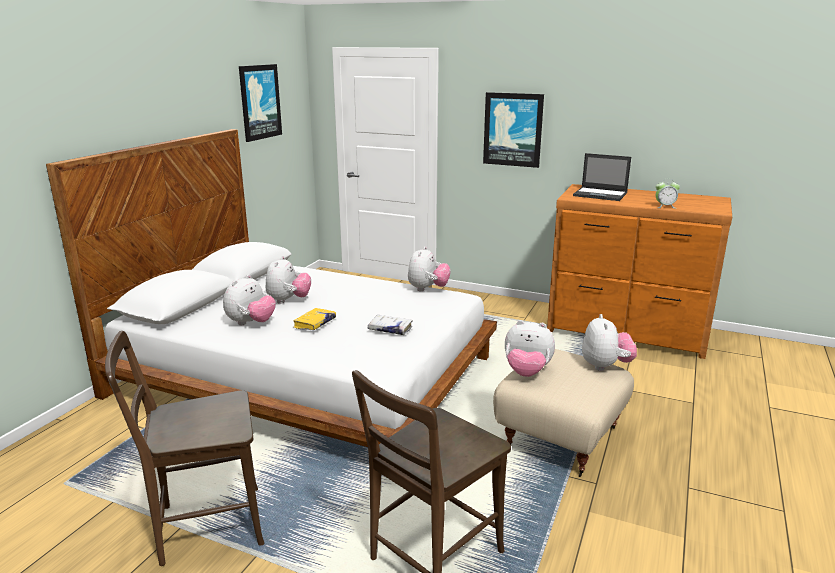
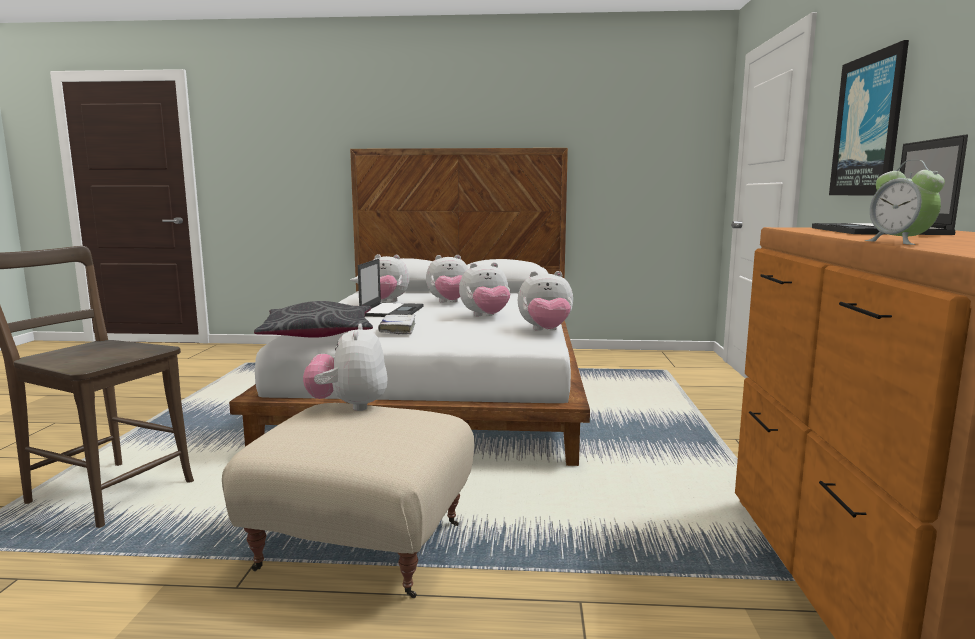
camera: 70 degrees right, 10 degrees down
(204, 526) = (186, 403): brown chair -> none
(259, 102) = (624, 124): picture -> none
(315, 323) = (392, 311): yellow book -> laptop
(380, 359) = (318, 334): none -> grey pillow
(605, 366) = (395, 451): plush toy -> plush toy (486, 316)

